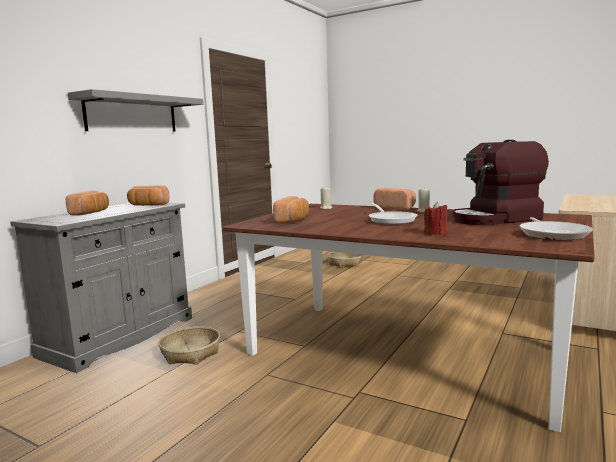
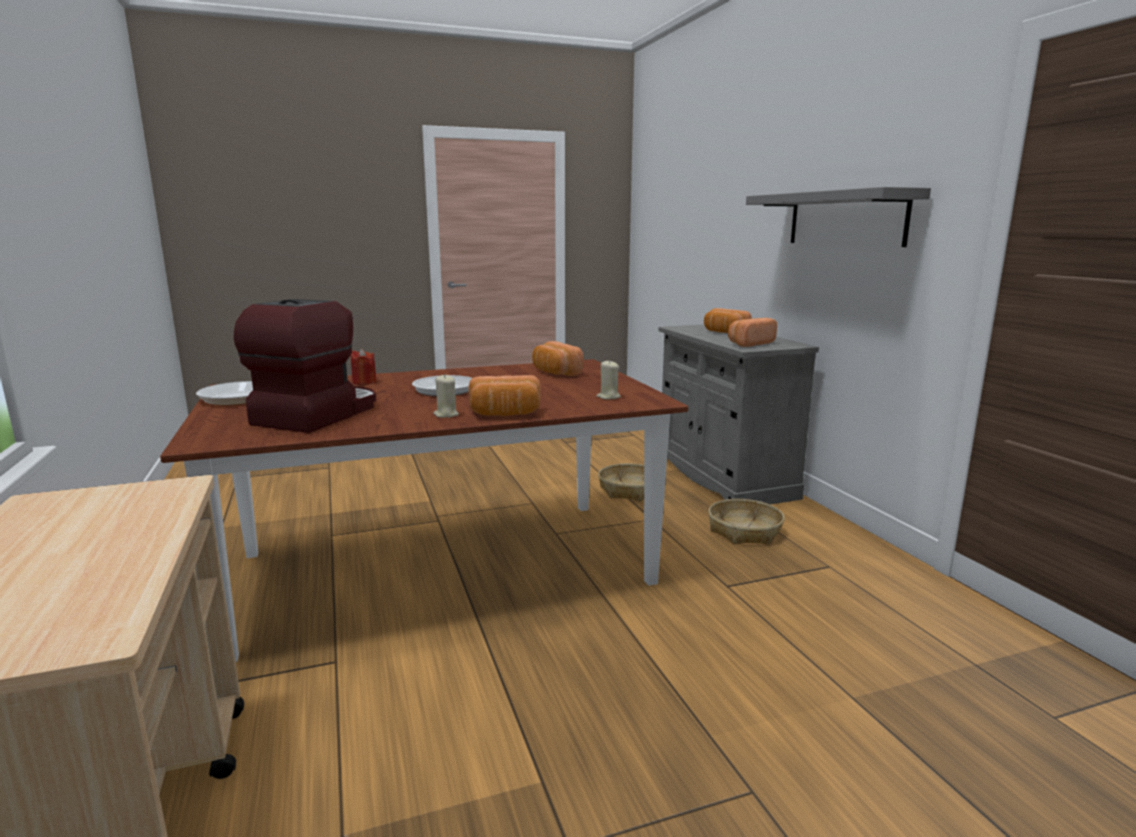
camera: 130 degrees right, 5 degrees up
(345, 263) = (991, 783): basket -> basket (745, 531)

